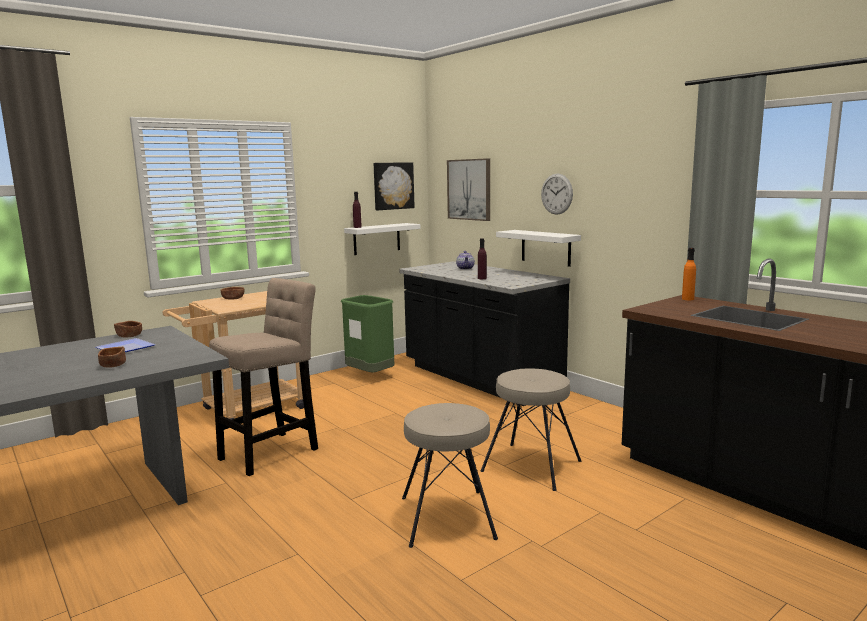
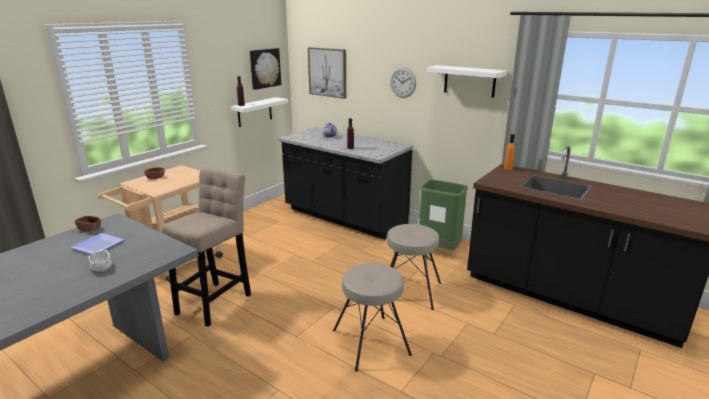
camera: 15 degrees left, 10 degrees up
(113, 365) = (101, 267): brown bowl -> white bowl
(370, 376) = (261, 221): green trash can -> green trash can (439, 249)
(545, 247) = (393, 121): white shelf -> white shelf (469, 81)

